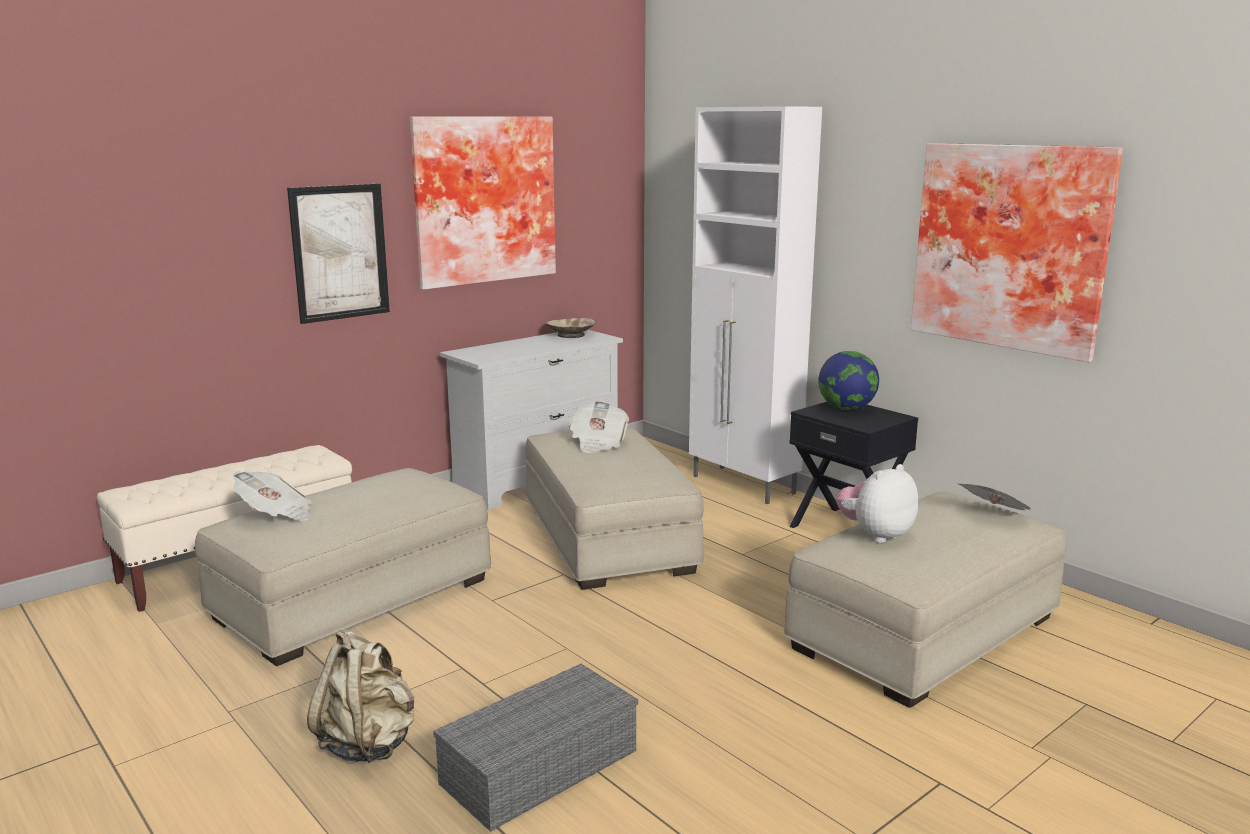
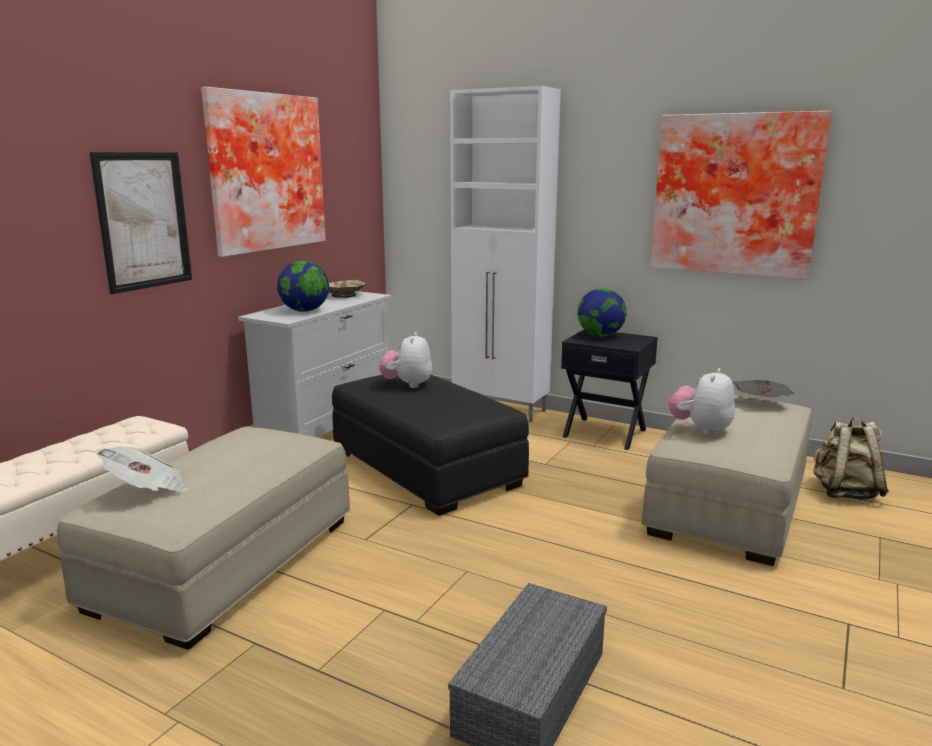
camera: 20 degrees left, 0 degrees up
(368, 744) = (347, 711): beige backpack -> beige backpack (844, 493)
(510, 351) = (304, 311): none -> globe
(598, 443) = (407, 385): newspaper -> plush toy
(607, 537) = (425, 467): beige ottoman -> black ottoman

